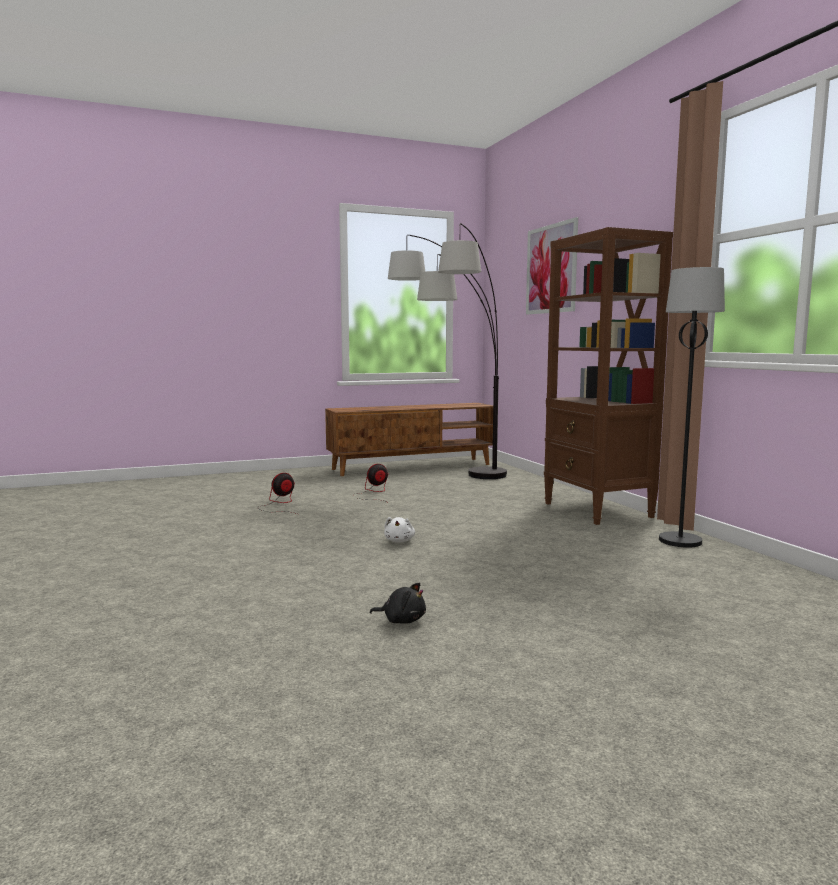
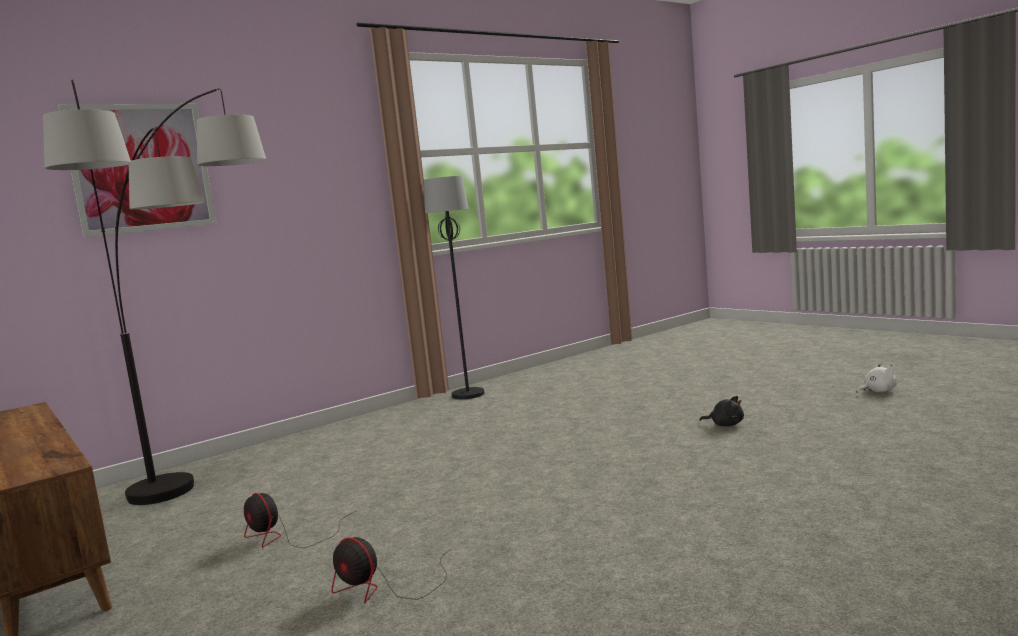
camera: 105 degrees left, 0 degrees up
(399, 541) = (538, 465): white plush toy -> white plush toy (878, 391)
(402, 620) = (725, 425): black plush toy -> black plush toy turned 120 degrees clockwise
(598, 510) = (375, 422): brown bookcase -> none

